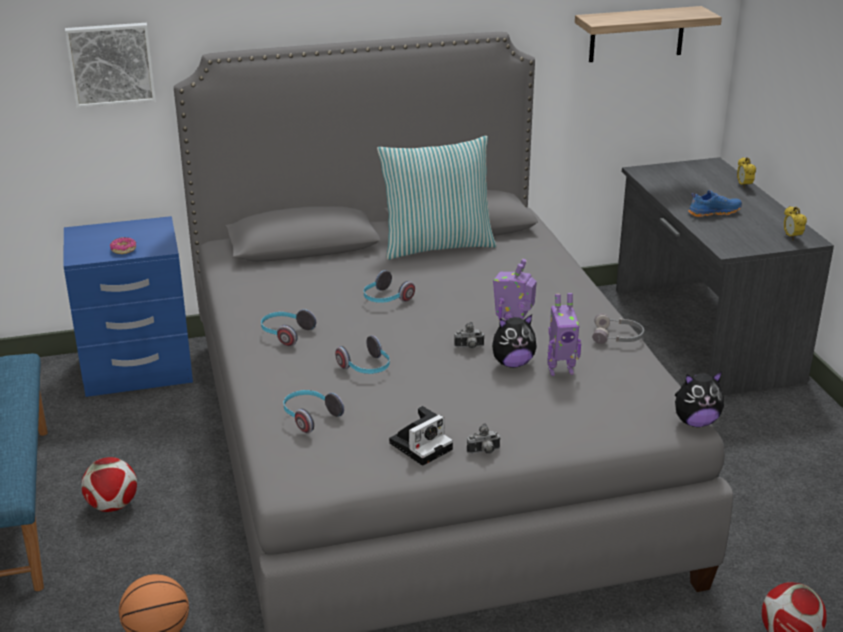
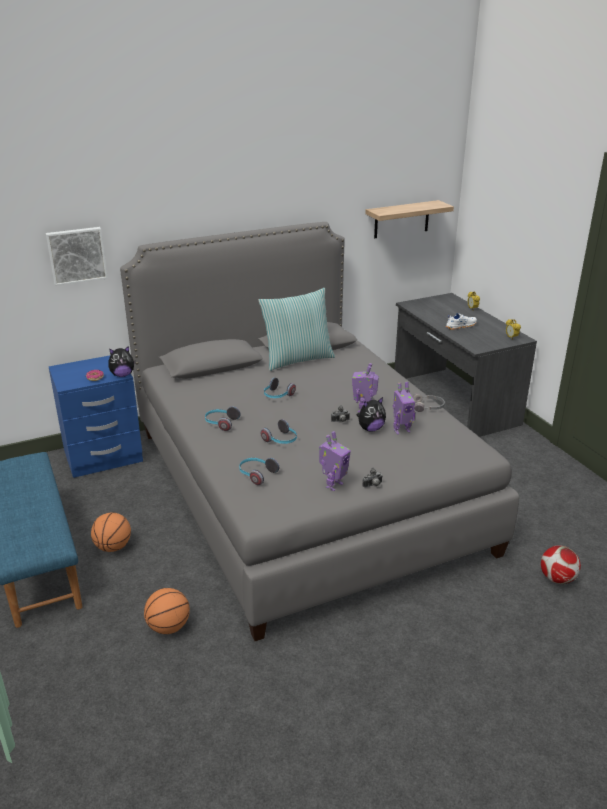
camera: 10 degrees left, 0 degrees up
(113, 505) = (113, 547): football -> basketball
(422, 445) = (333, 485): camera -> toy robot
(695, 422) = (492, 454): plush toy -> plush toy (122, 375)
(713, 212) = (460, 326): blue shoe -> white shoe

